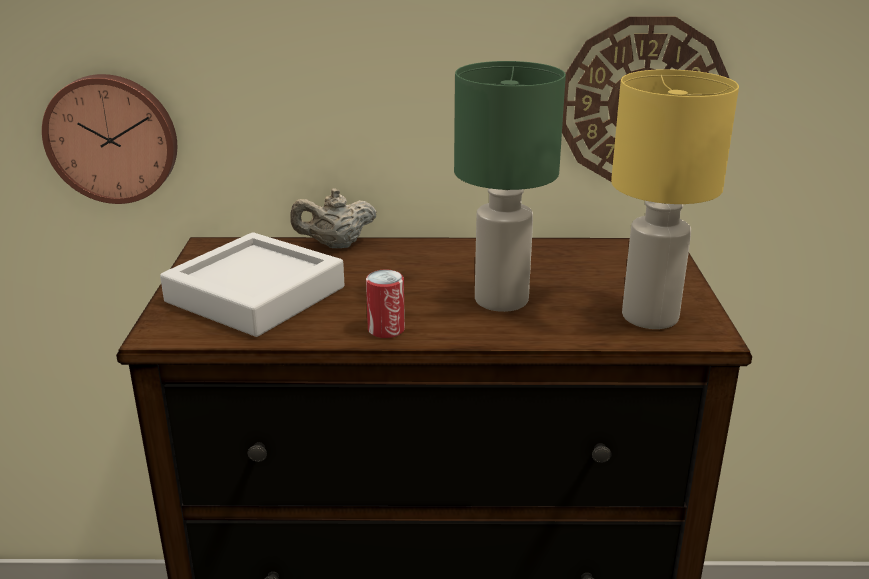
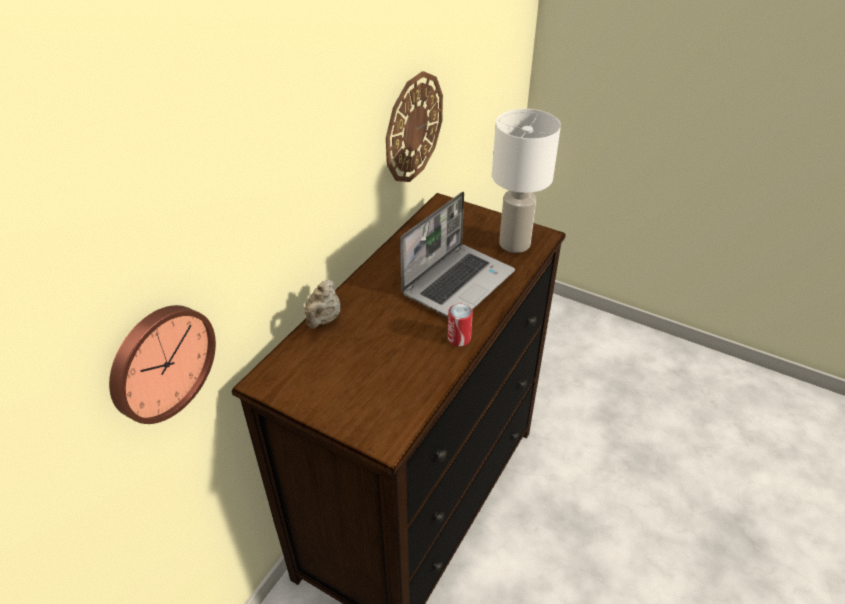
camera: 60 degrees left, 15 degrees up
(255, 294) = (367, 379): grey tray -> none
(502, 300) = (458, 282): green table lamp -> laptop
(651, 317) = (515, 244): yellow table lamp -> white table lamp

